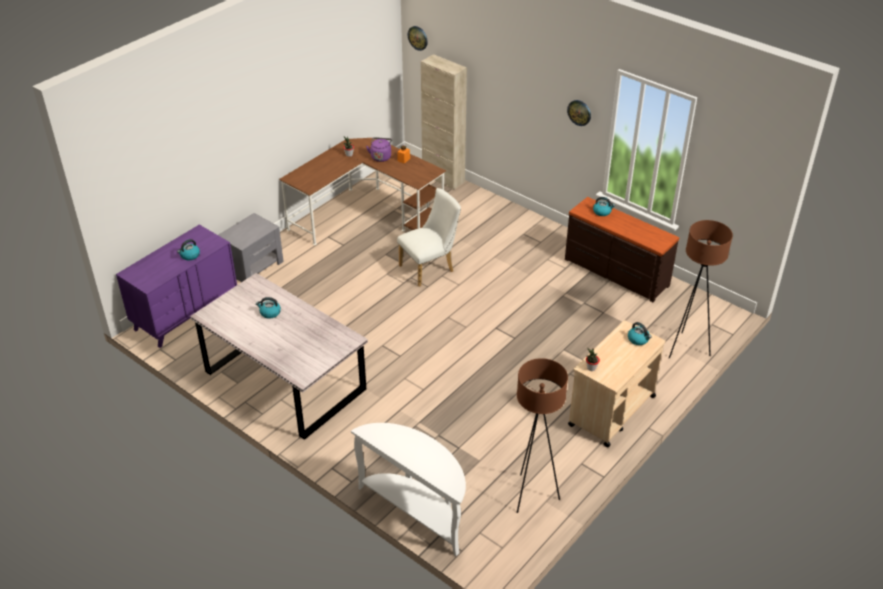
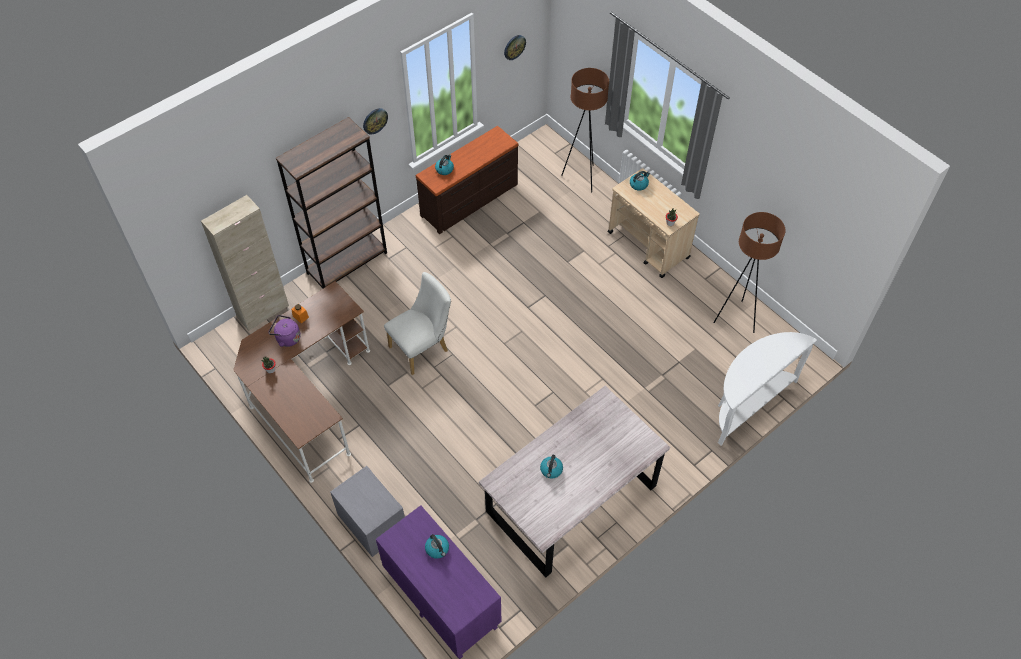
camera: 80 degrees left, 15 degrees up
(418, 38) = (171, 225): wall clock -> wall clock (514, 47)
(430, 268) = (422, 347): white chair -> white chair turned 75 degrees clockwise
(509, 212) = (347, 263): none -> brown bookcase

